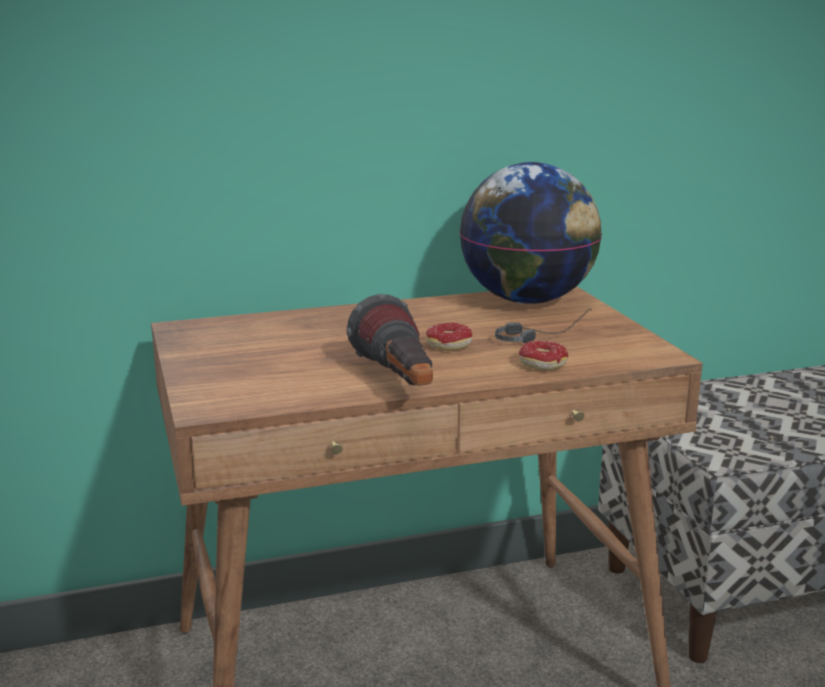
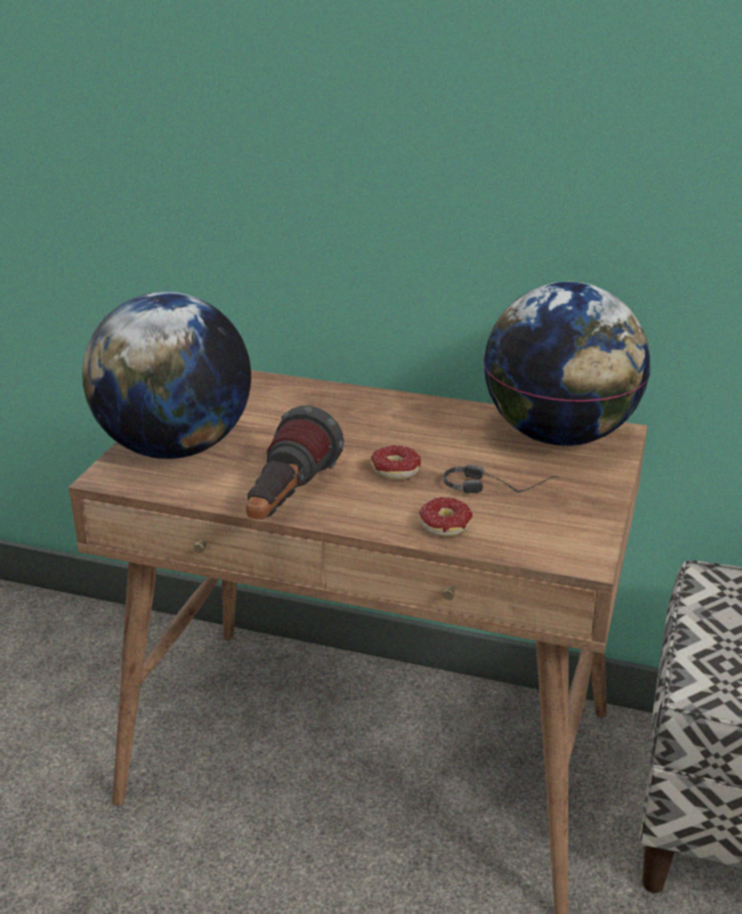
camera: 35 degrees right, 10 degrees up
(234, 377) = (175, 448): none -> globe

